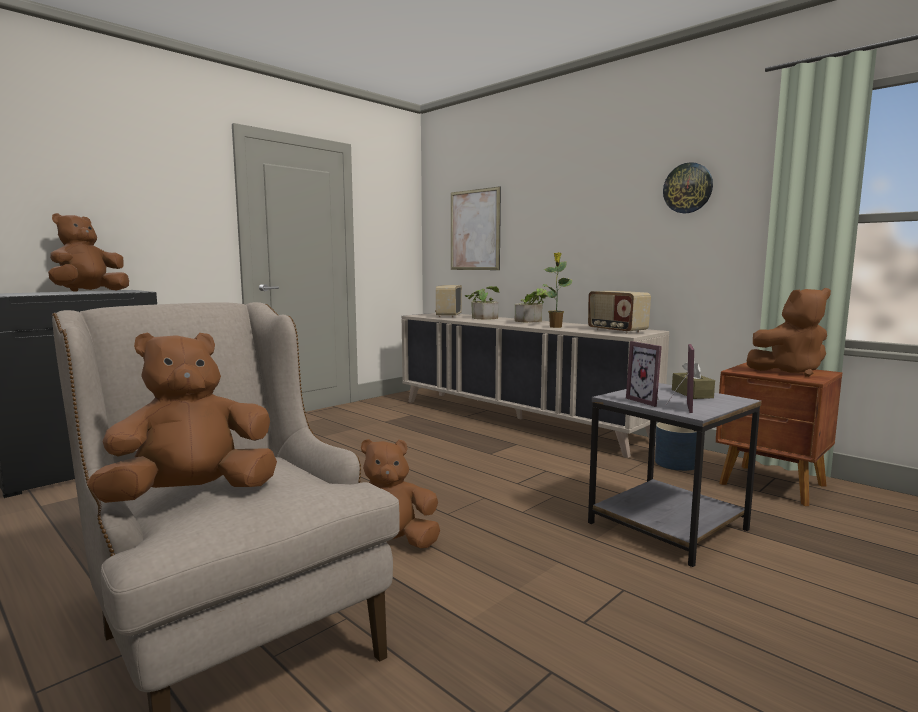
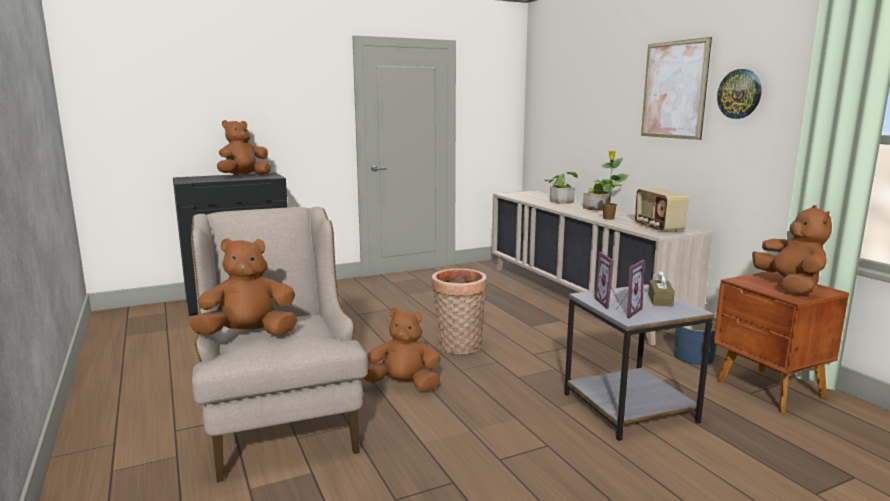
camera: 20 degrees right, 5 degrees up
(426, 488) = (458, 347): none -> basket
(448, 316) = (533, 196): radio -> none
(474, 230) = (564, 116): picture -> picture (674, 90)
(789, 371) = (790, 286): brown plush toy -> brown plush toy turned 105 degrees counterclockwise

